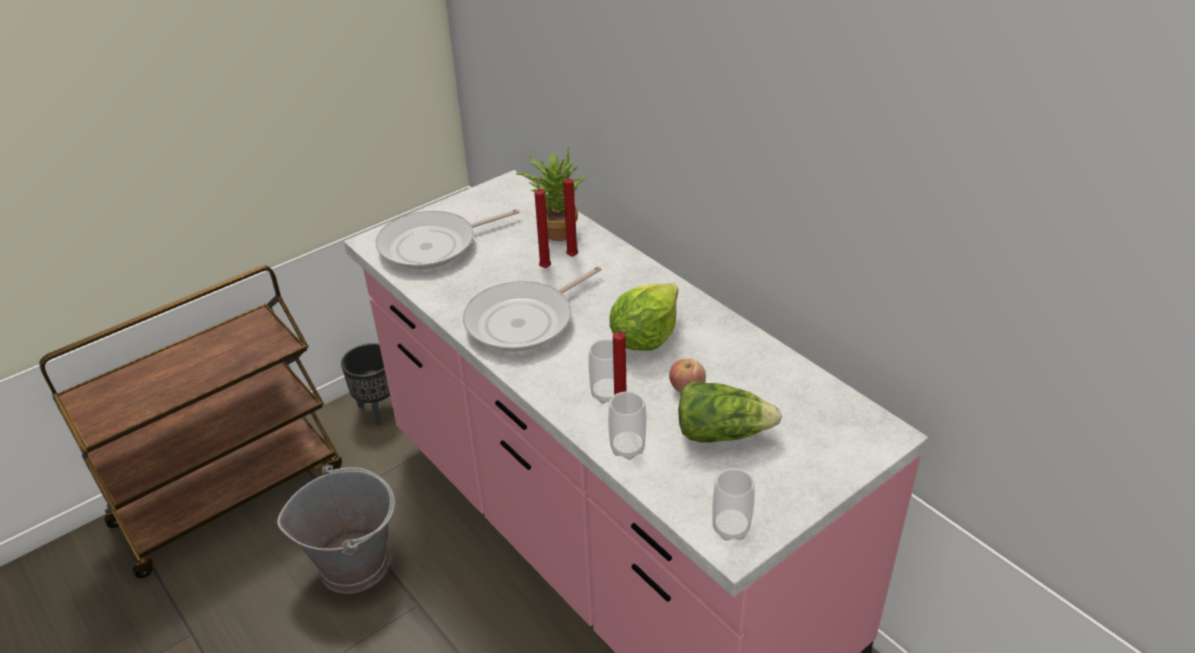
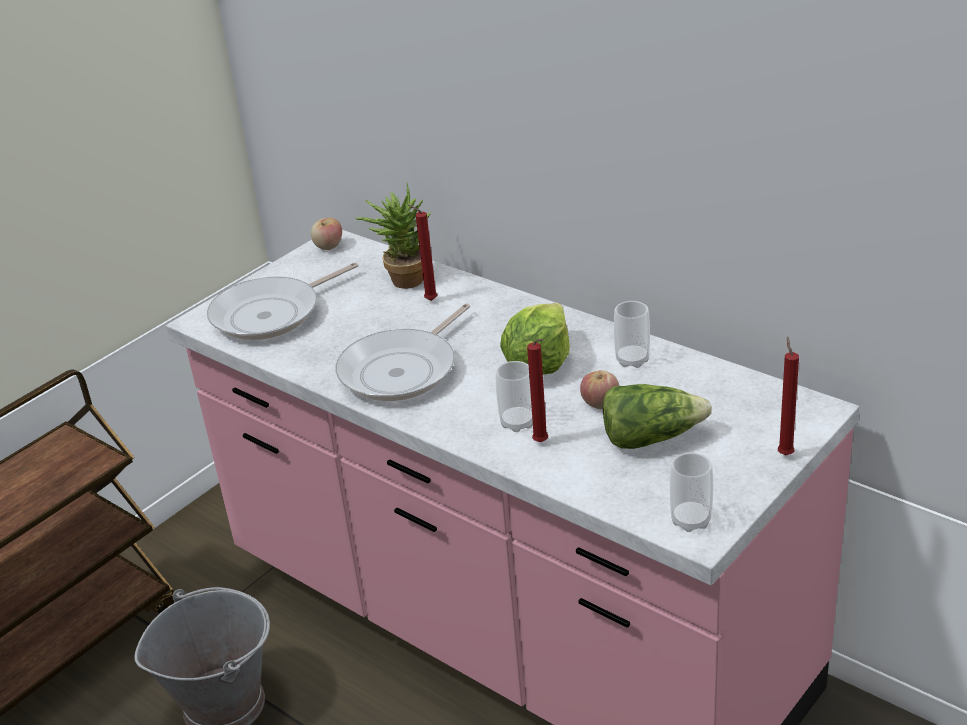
camera: 10 degrees left, 5 degrees down
(379, 410) = (202, 536): black planter -> none
(503, 188) = (328, 246): none -> apple
(545, 267) = (405, 315): red candle -> red candle (784, 453)
(627, 448) = (558, 468): cup -> cup (632, 360)

